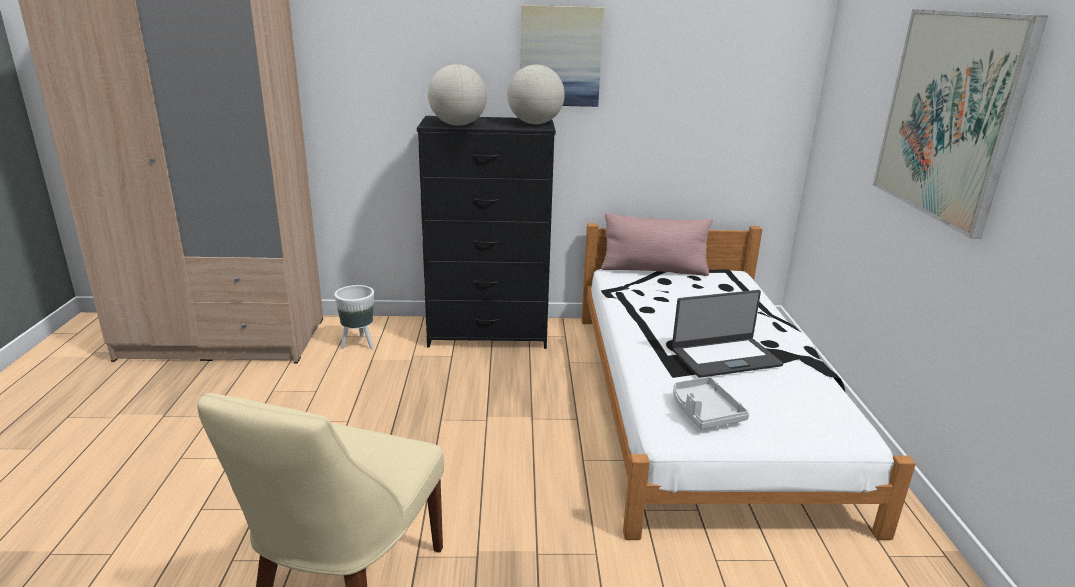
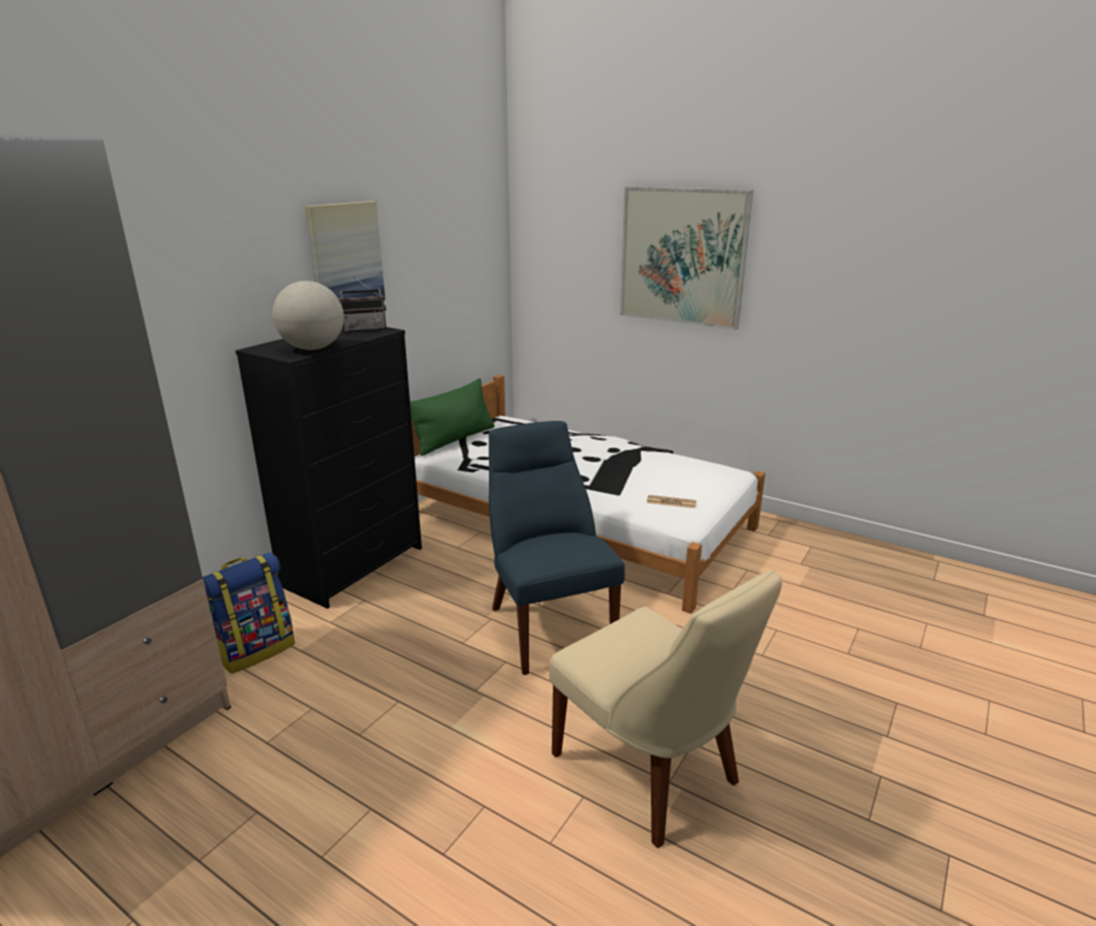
camera: 55 degrees left, 0 degrees up
(359, 344) = (256, 649): white planter -> backpack
(508, 453) = (548, 625): none -> blue chair
(535, 123) = (364, 329): globe -> radio
(654, 270) = (454, 439): pink pillow -> green pillow
(704, 412) = (671, 502): grey tray -> newspaper
(725, 357) = (616, 469): laptop -> none

